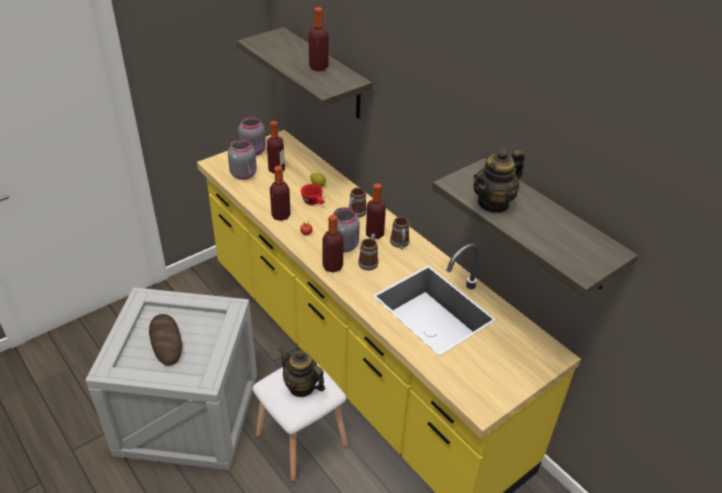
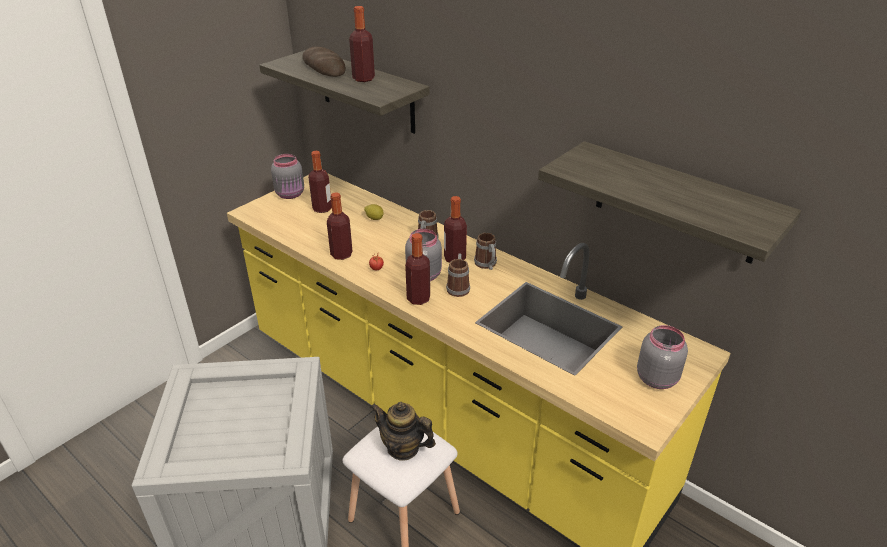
camera: 10 degrees left, 5 degrees down
(166, 341) = (227, 421): bread -> bread (324, 67)
(244, 174) = (286, 218): grey jar -> grey jar (657, 378)
(314, 202) = (375, 236): red cup -> none
(493, 203) = (617, 181): teapot -> none

